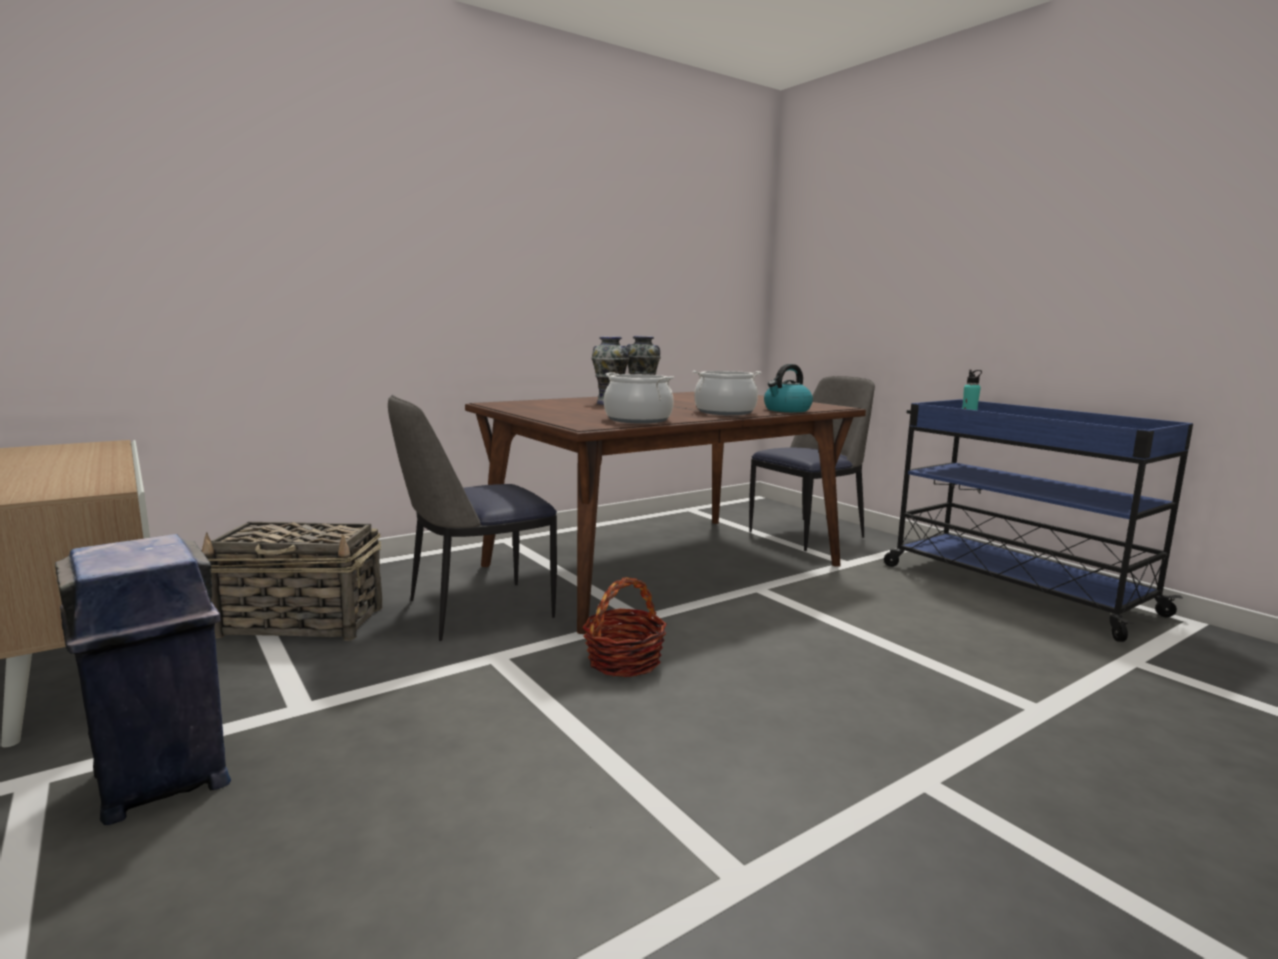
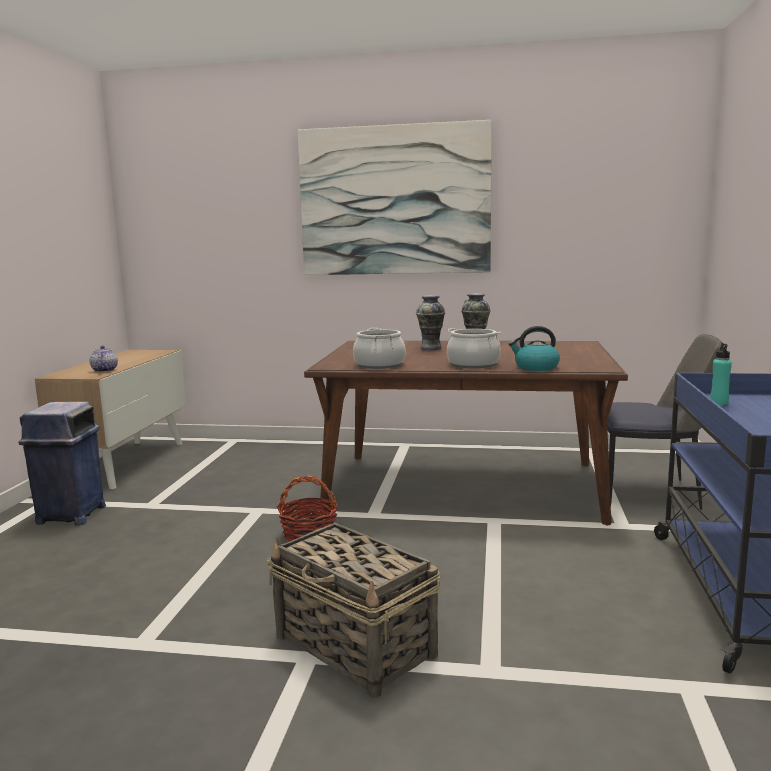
camera: 45 degrees right, 0 degrees up
(92, 479) = (104, 370): none -> teapot
(303, 622) = (220, 466): basket -> basket (356, 647)
(476, 610) = (300, 483): chair -> none
(488, 215) = (394, 201): none -> picture

